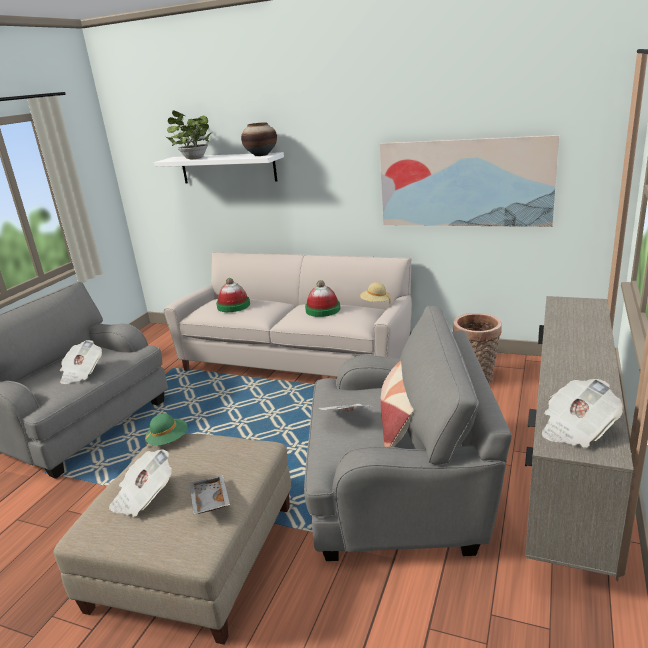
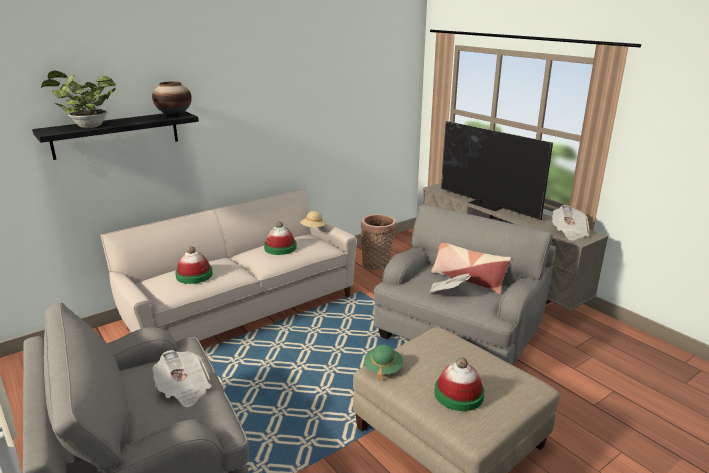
camera: 60 degrees left, 0 degrees up
(144, 497) = (459, 394): newspaper -> hat
(209, 501) = (489, 367): grey tray -> none
(228, 168) = (116, 134): white shelf -> black shelf
(464, 183) = (334, 122): picture -> none
(568, 344) = (487, 205): none -> television

